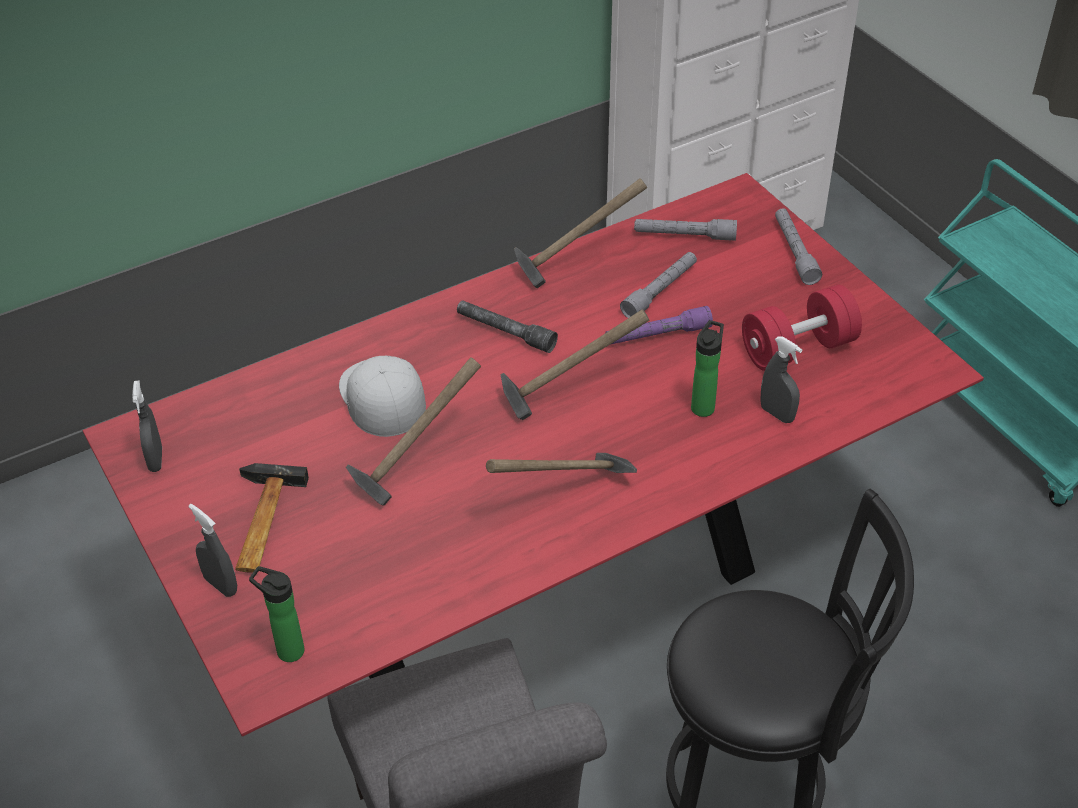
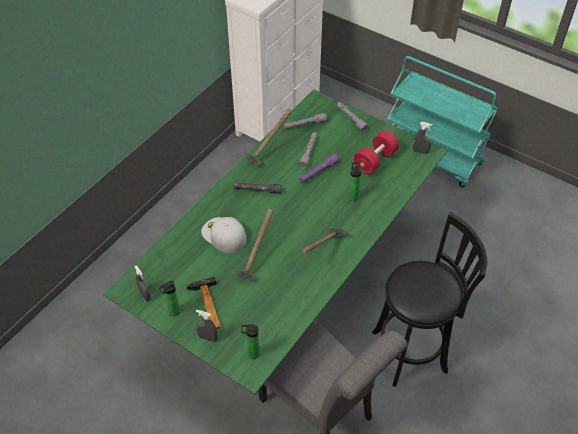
camera: 25 degrees left, 5 degrees up
(186, 511) = (172, 312): none -> bottle
(541, 594) = (288, 292): red dining table -> green dining table
(568, 396) = (298, 209): hammer -> none
(777, 414) = (382, 190): grey spray bottle -> grey spray bottle (420, 151)

